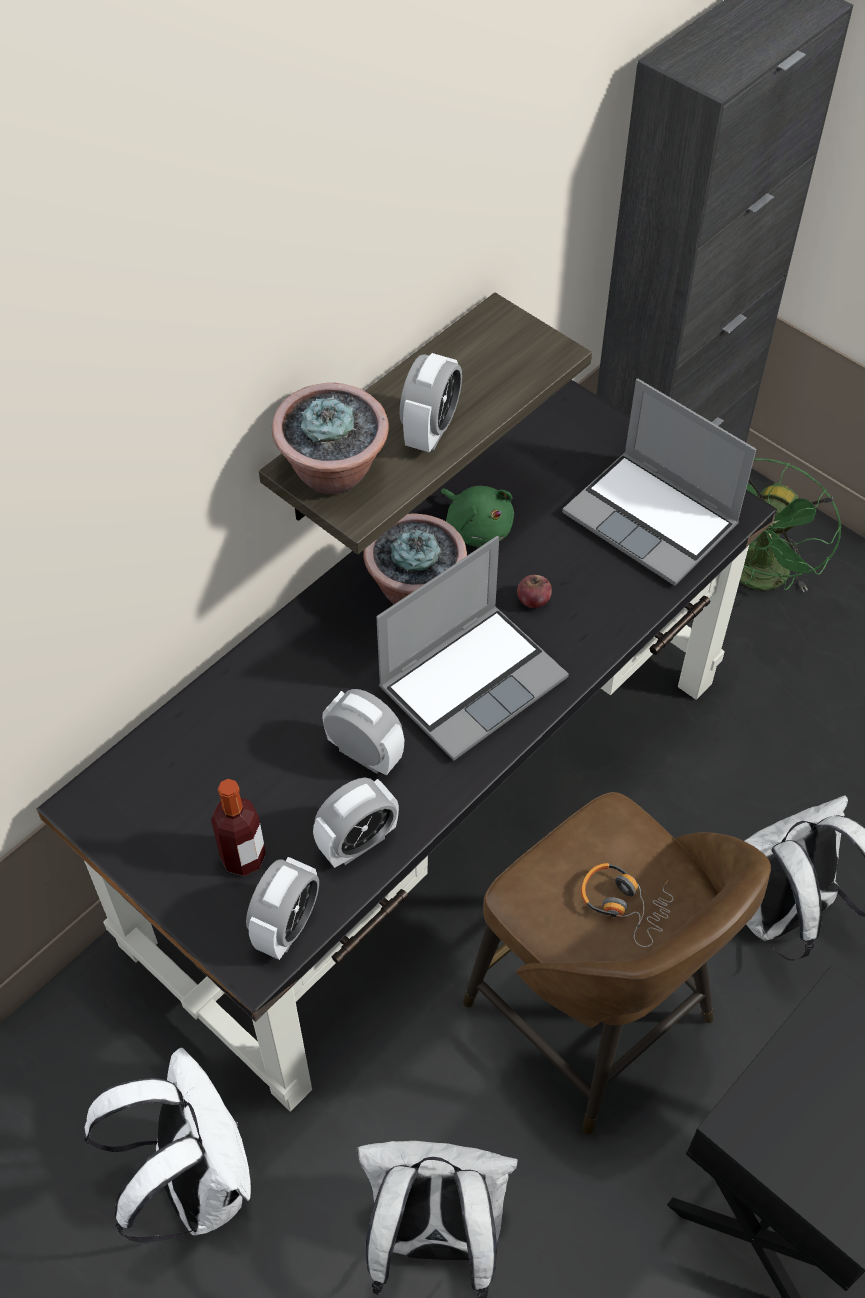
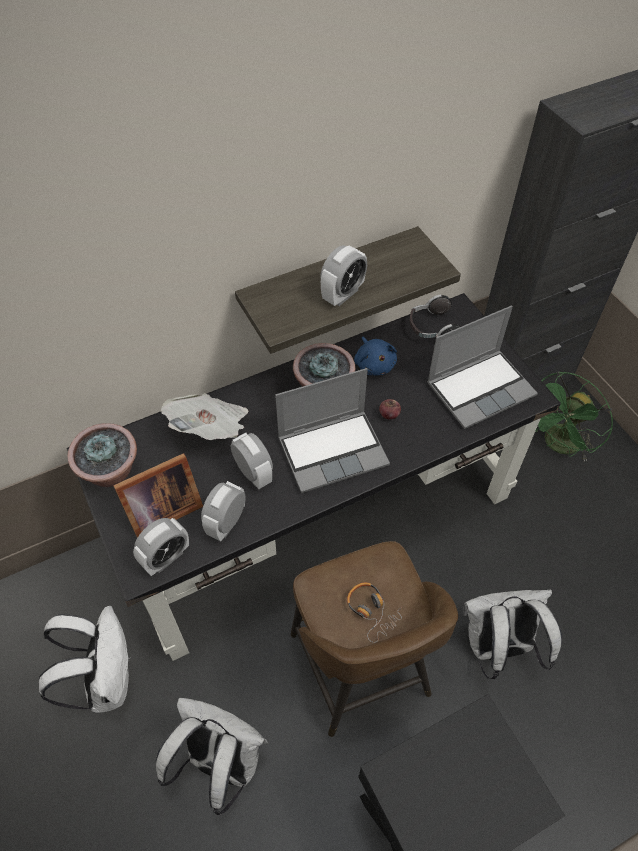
camera: 20 degrees right, 0 degrees up
(243, 857) = (161, 510): bottle -> picture frame
(262, 704) = (210, 428): none -> newspaper
(334, 473) = (276, 303): potted plant -> potted plant (111, 473)
(357, 843) = (227, 523): alarm clock -> alarm clock turned 135 degrees clockwise
(477, 527) = (374, 364): green plush toy -> blue plush toy
(541, 447) = (431, 329): none -> headphones
(653, 520) = (481, 388): laptop -> laptop turned 90 degrees counterclockwise

